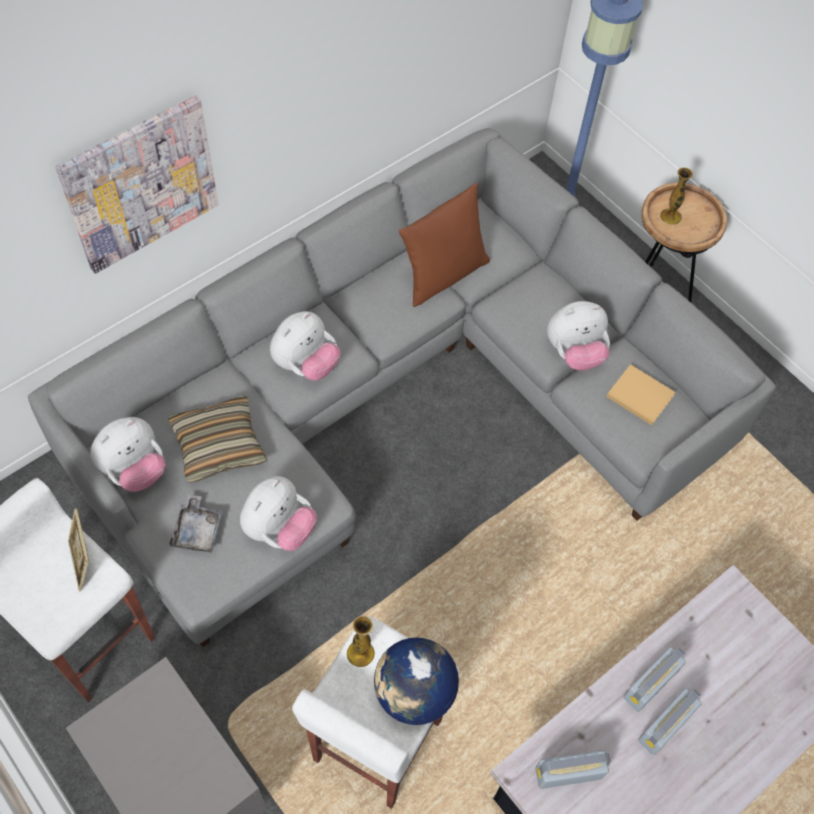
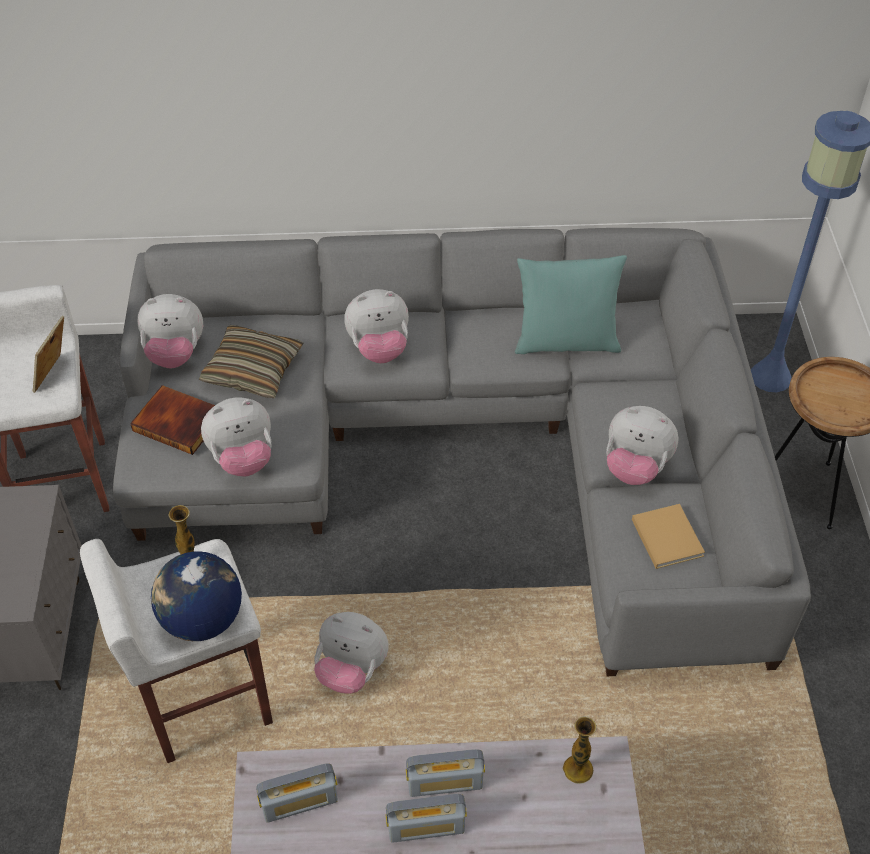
camera: 40 degrees right, 10 degrees down
(141, 184) = (290, 97): picture -> none
(198, 530) = (179, 422): grey tray -> book
(443, 275) = (566, 342): brown pillow -> turquoise pillow
(462, 637) = (351, 670): none -> plush toy
(568, 773) = (299, 802): radio -> radio turned 135 degrees clockwise
(670, 216) = (825, 388): vase -> vase (578, 769)

